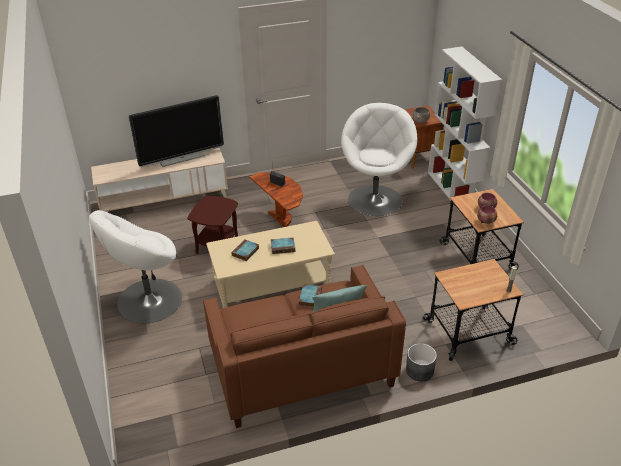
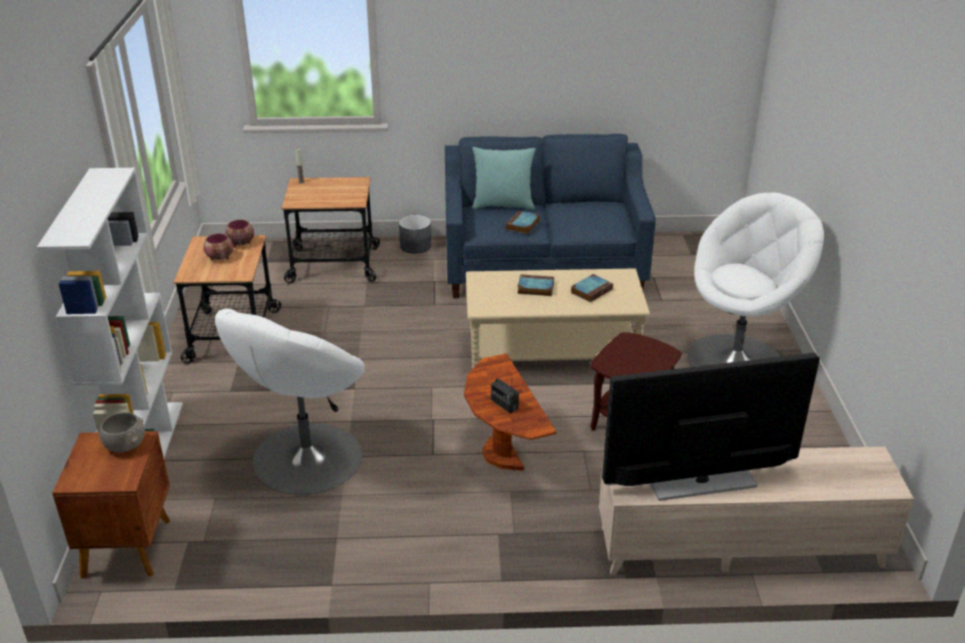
camera: 165 degrees left, 5 degrees down
(301, 367) = (542, 266): brown sofa -> blue sofa

